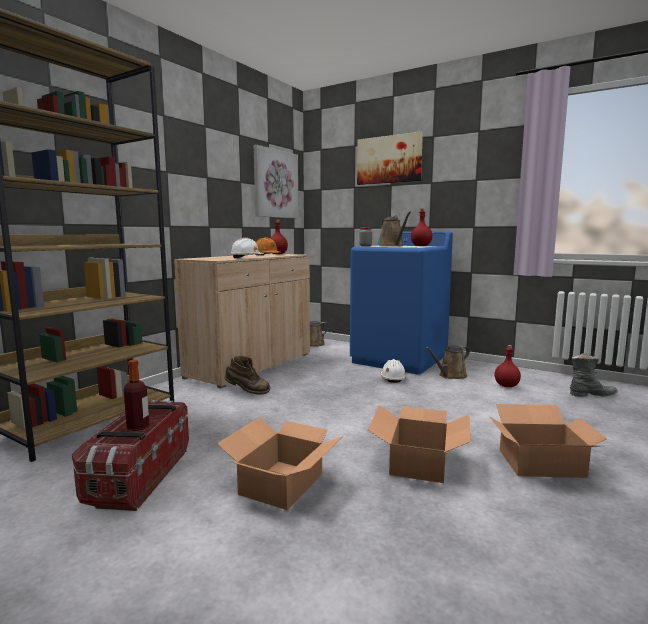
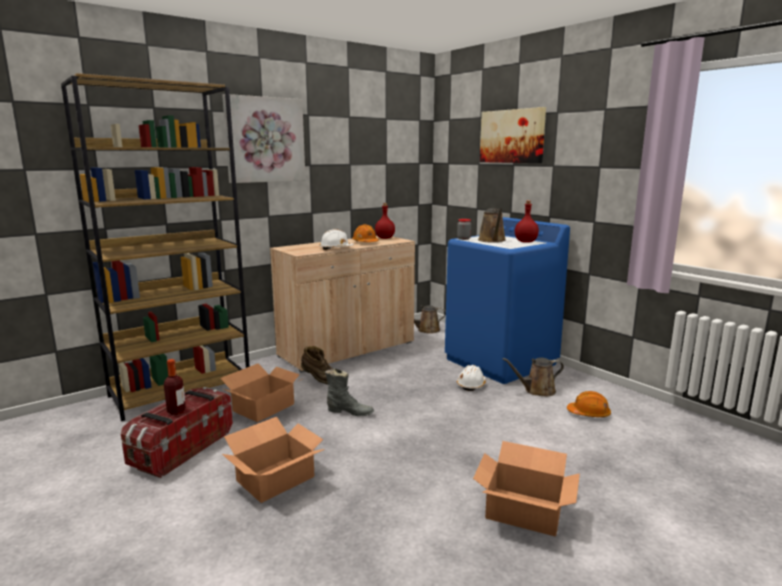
camera: 20 degrees right, 5 degrees up
(275, 184) = (393, 161): picture -> picture (265, 140)
(419, 462) = (407, 484): cardboard box -> cardboard box (264, 407)
(507, 386) = (589, 413): red bottle -> orange hard hat
(591, 394) = (681, 442): grey boot -> grey boot (349, 412)

